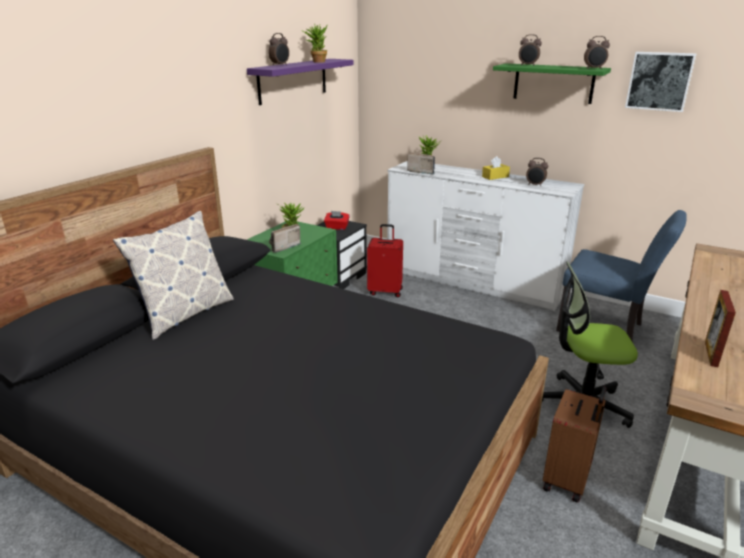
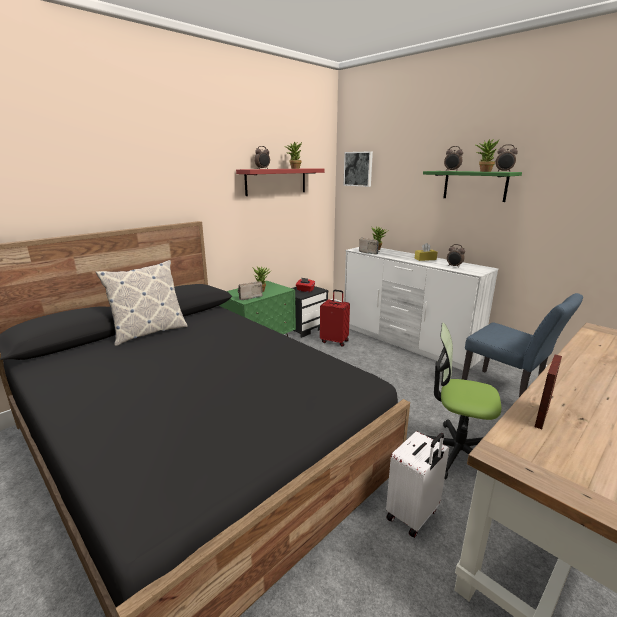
camera: 15 degrees right, 5 degrees down
(293, 80) = (276, 181): purple shelf -> red shelf
(567, 67) = (483, 171): none -> potted plant
(567, 480) = (413, 515): brown suitcase -> white suitcase
(659, 81) = (564, 182): picture -> picture (358, 169)

